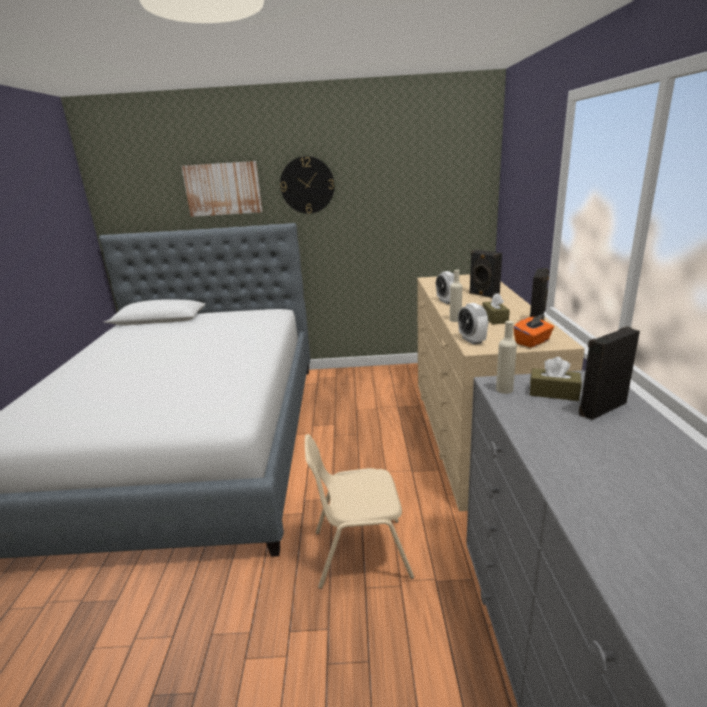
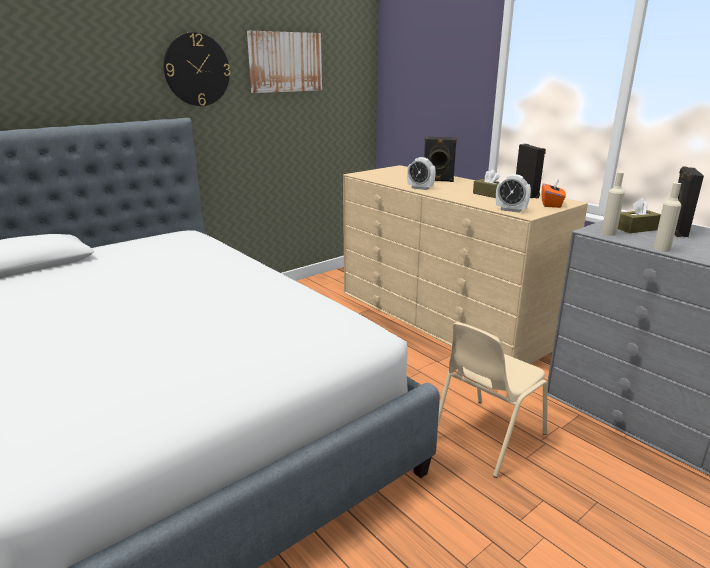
camera: 40 degrees left, 0 degrees up
(223, 189) = (83, 69): picture -> picture (285, 62)
(455, 320) = (462, 199): beige bottle -> beige bottle (661, 249)

